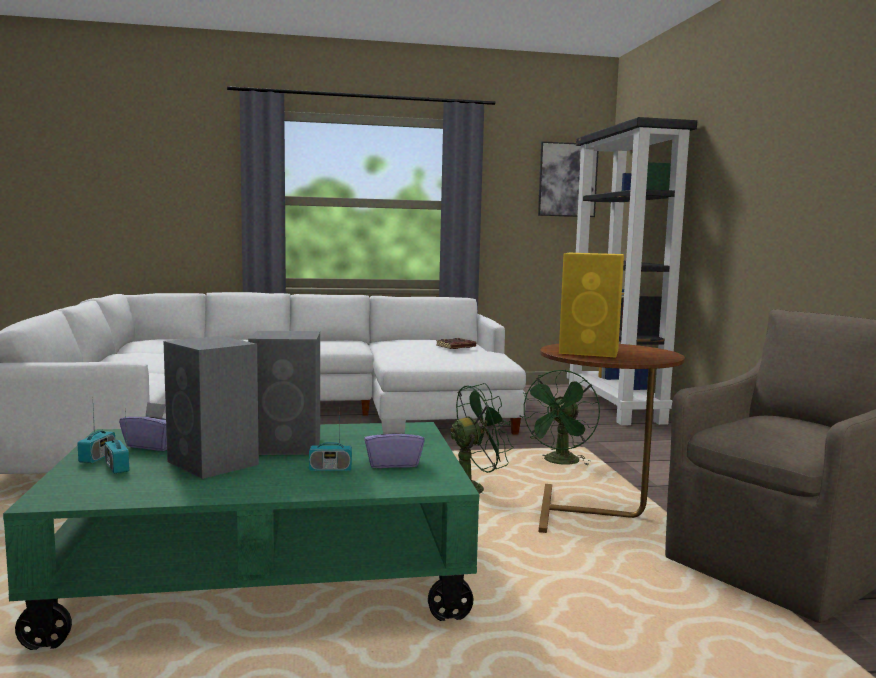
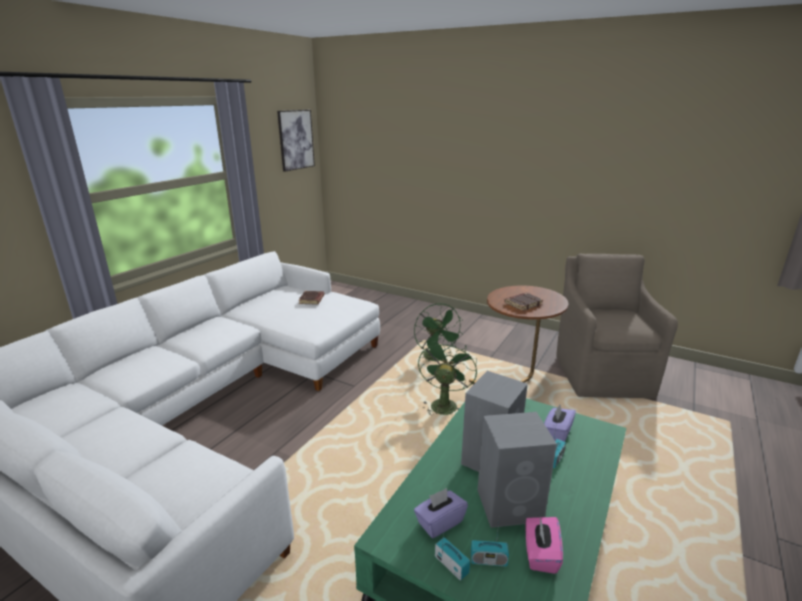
camera: 50 degrees left, 15 degrees up
(146, 483) = (540, 554): none -> pink tissue box
(591, 351) = (523, 304): yellow speaker -> brown book
(615, 407) = (373, 298): black bookcase -> none

